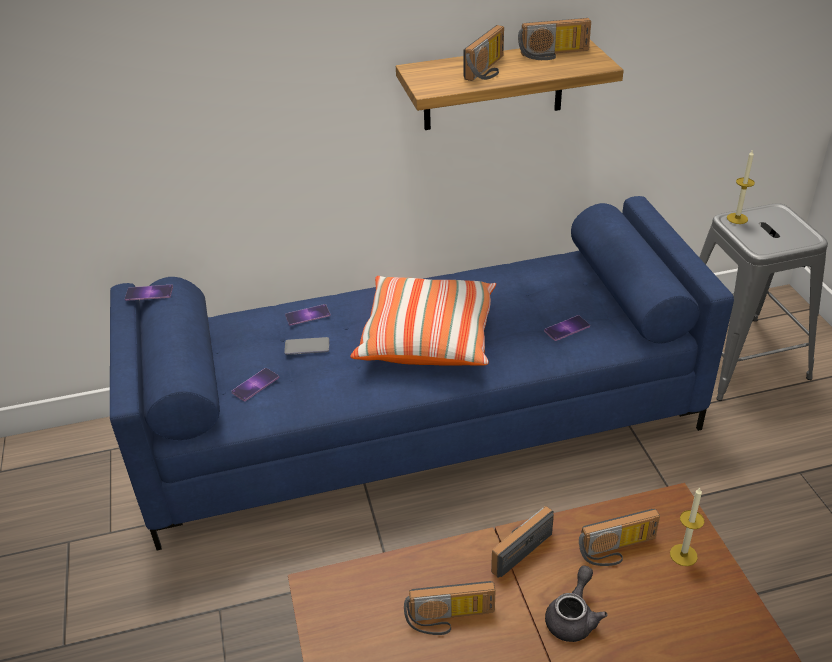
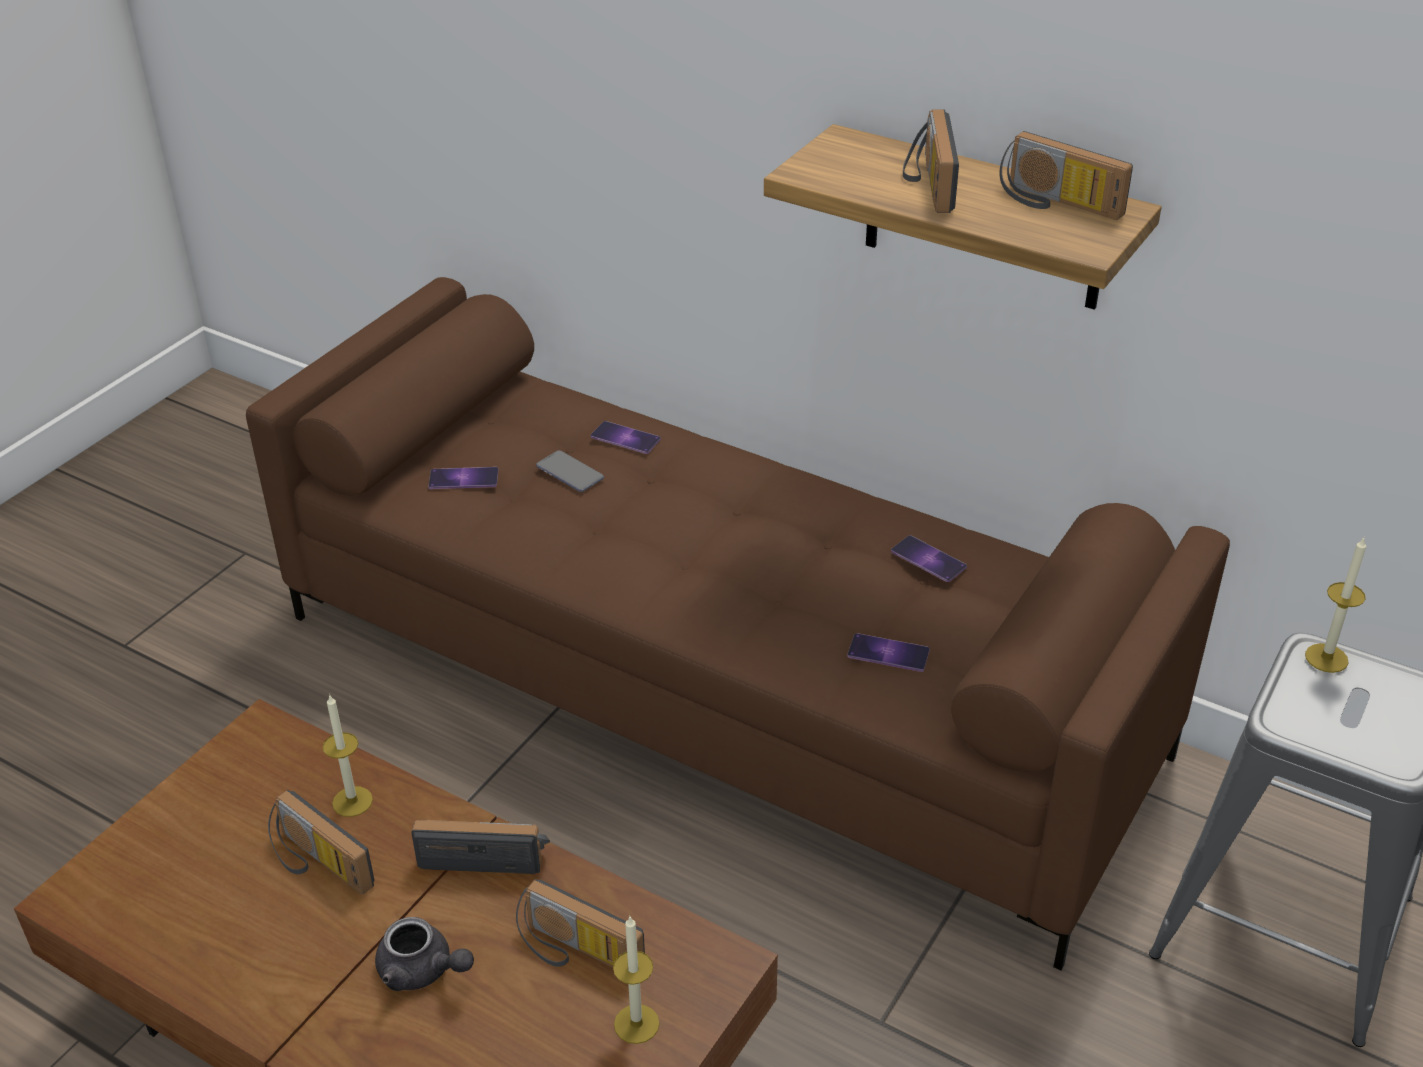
camera: 45 degrees right, 0 degrees up
(149, 293) = (452, 303): phone -> phone (928, 559)
(419, 578) = (352, 801): none -> candle
(421, 422) = (717, 684): blue sofa -> brown sofa
(427, 338) = (708, 550): pillow -> none
(489, 70) = (926, 183): radio -> radio turned 105 degrees clockwise
(573, 617) = (422, 971): grey teapot -> grey teapot turned 45 degrees clockwise

